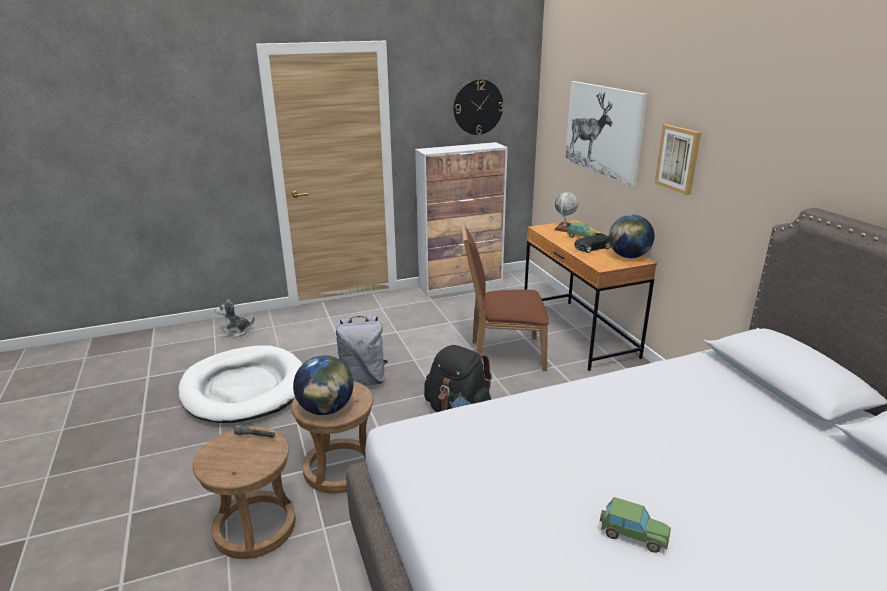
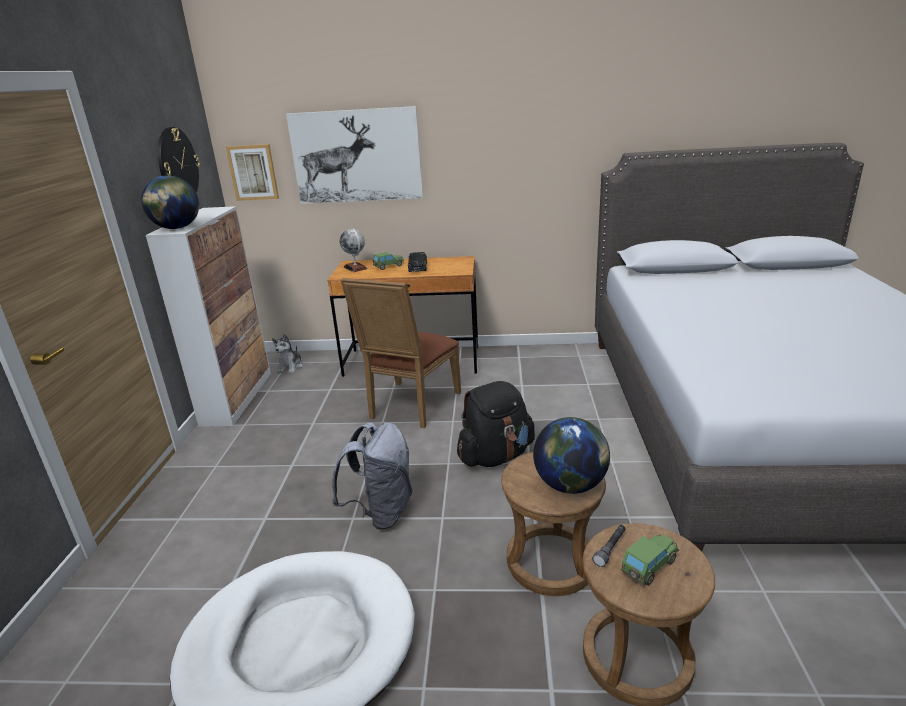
camera: 65 degrees left, 0 degrees up
(236, 332) = (91, 643): plush toy -> plush toy (291, 367)
(628, 256) = (451, 260): globe -> globe (177, 228)
(633, 535) = (851, 339): toy car -> toy car (648, 567)
(678, 159) = (473, 156): picture -> picture (253, 172)

